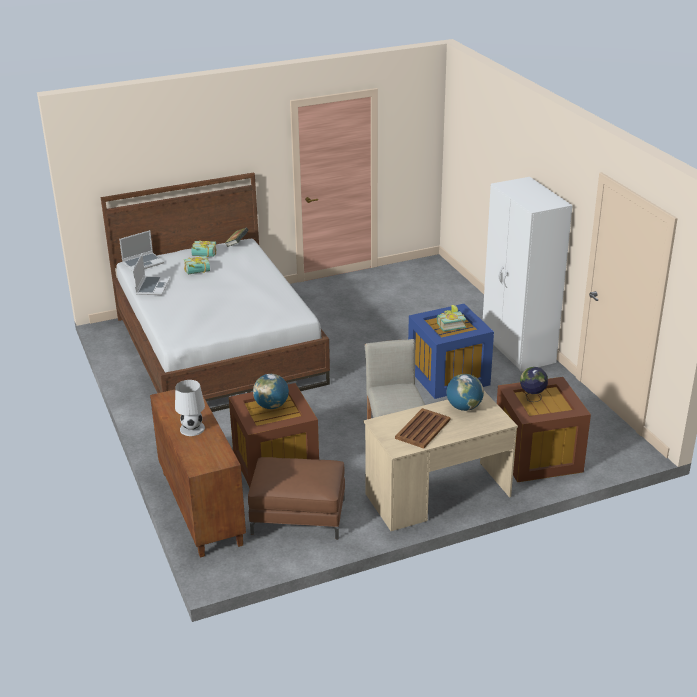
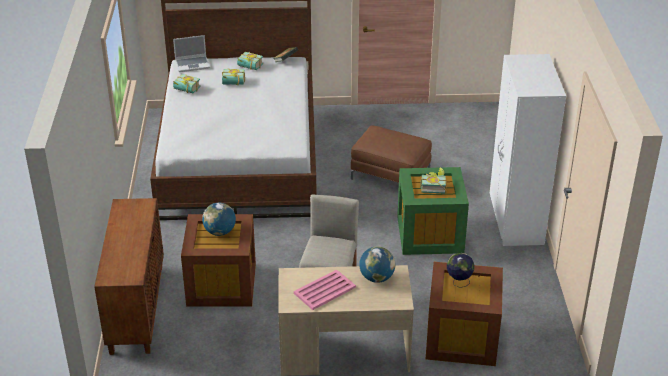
camera: 20 degrees right, 5 degrees up
(152, 286) = (185, 90): laptop -> book
(192, 429) = (125, 240): white table lamp -> none
(298, 516) = (211, 339): brown ottoman -> brown ottoman (390, 175)
(423, 428) = (325, 290): brown tray -> pink tray
(447, 376) = (429, 234): blue storage box -> green storage box

